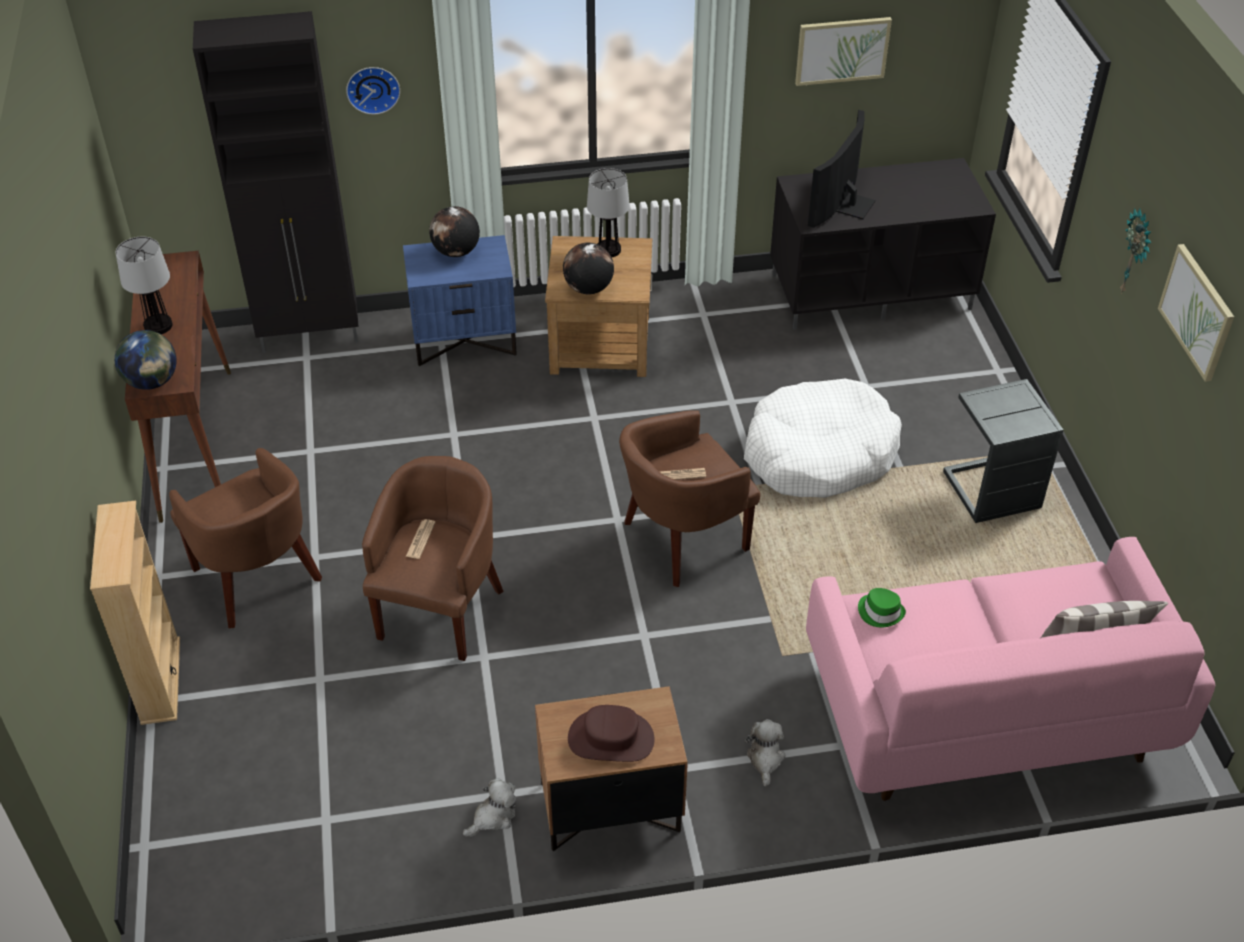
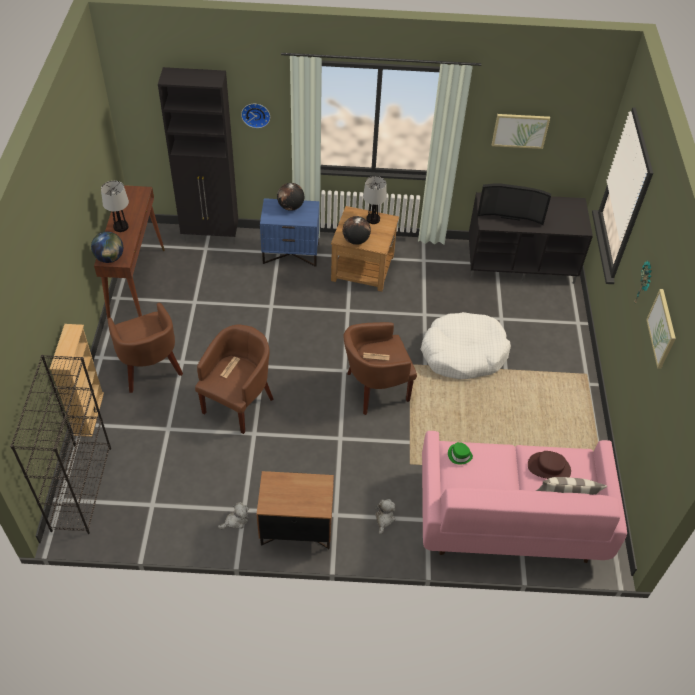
camera: 10 degrees right, 5 degrees up
(180, 816) = (81, 488): none -> black bookcase
(611, 739) = (295, 497): brown hat -> brown hat (549, 468)
(847, 203) = (510, 215): television -> television turned 120 degrees counterclockwise
(992, 488) = (553, 391): grey side table -> none

